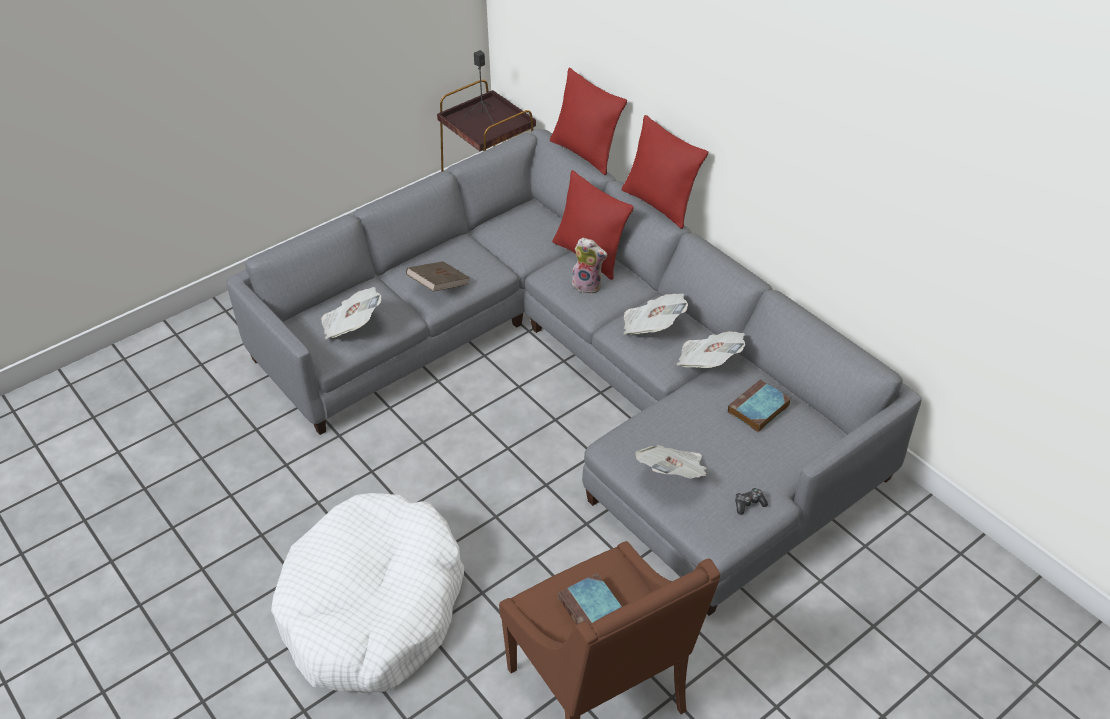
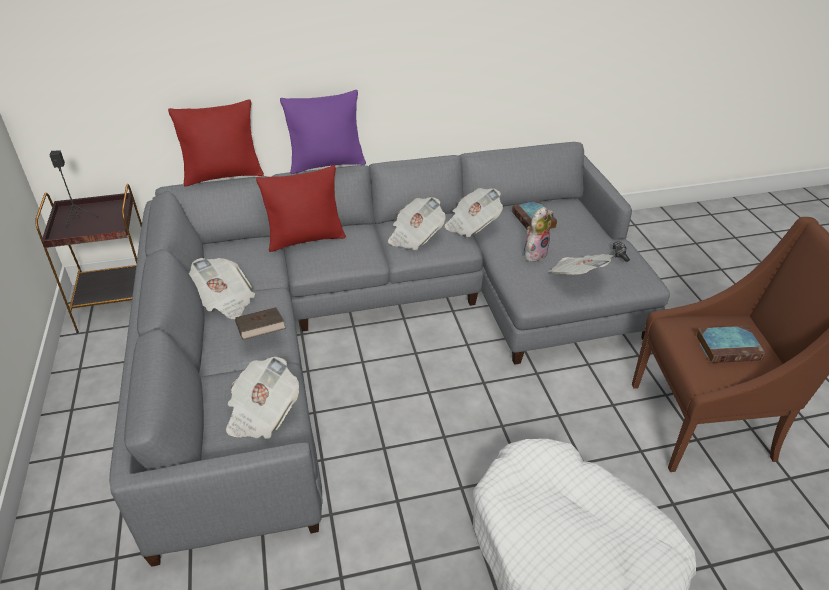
camera: 65 degrees left, 5 degrees down
(465, 246) = (223, 301): none -> newspaper
(588, 285) = (341, 250): plush toy -> plush toy (534, 253)
(660, 204) = (327, 164): red pillow -> purple pillow

